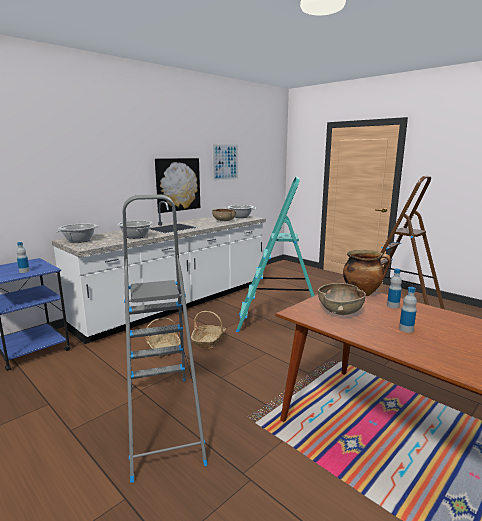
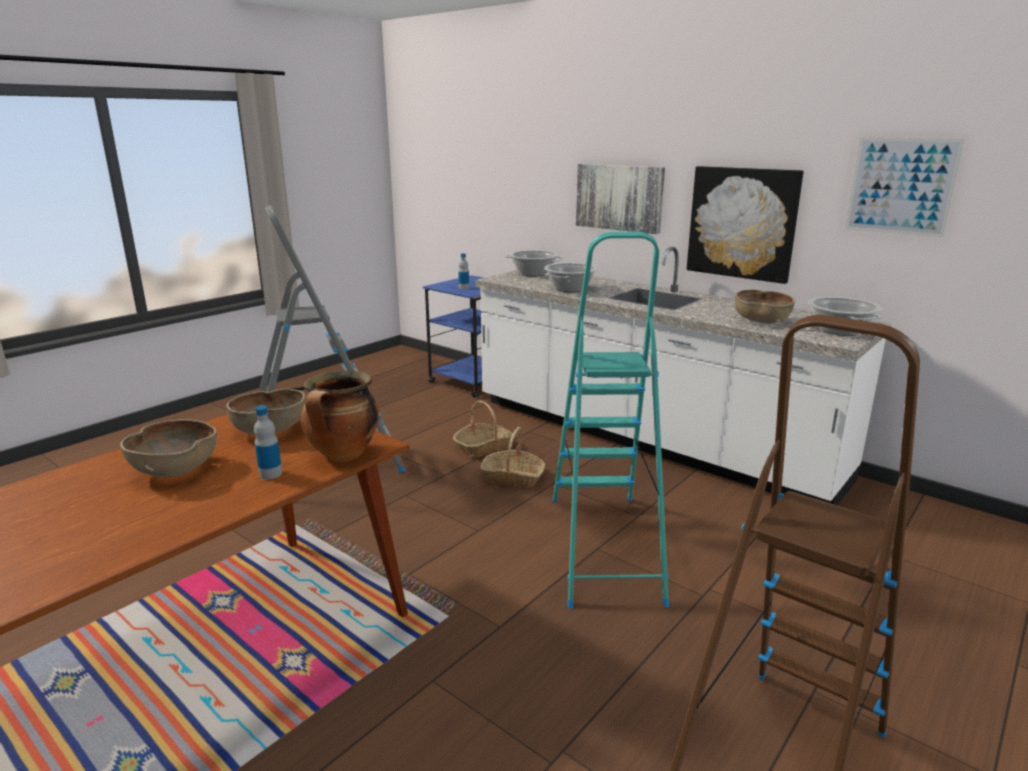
camera: 85 degrees right, 5 degrees up
(112, 180) = (619, 197): none -> picture
(406, 329) = (175, 470): bottle -> brown bowl

